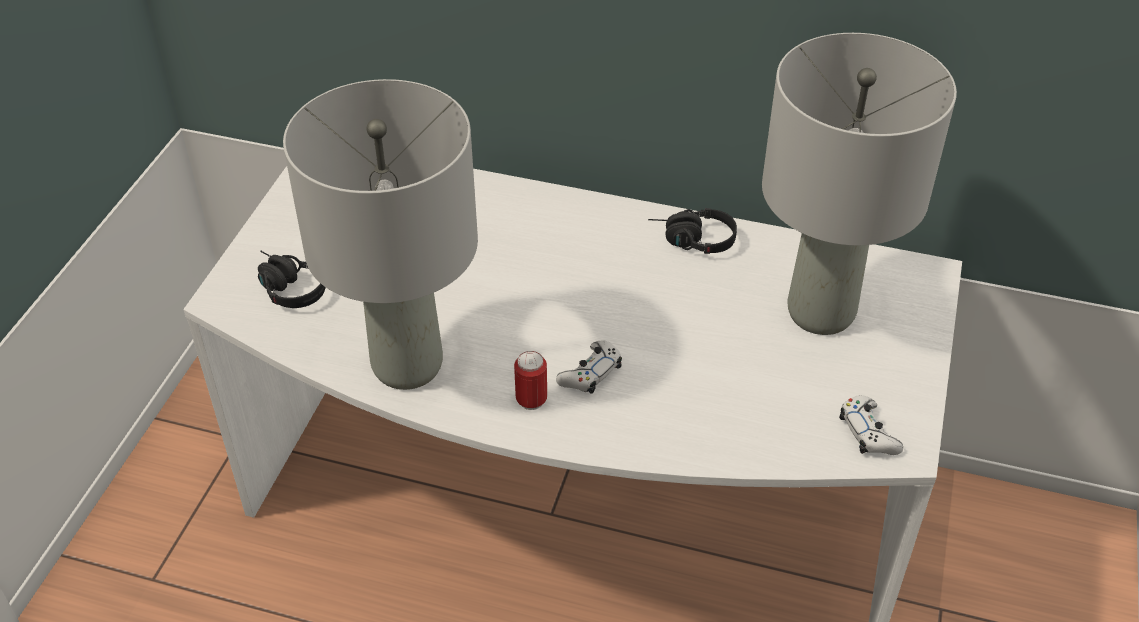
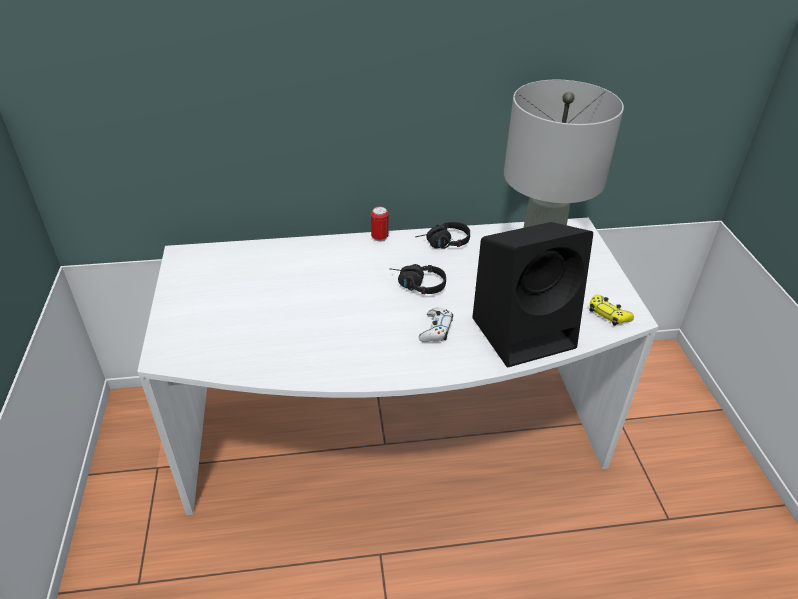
camera: 25 degrees left, 5 degrees down
(286, 288) = (205, 337): black headphones -> black headphones (416, 285)
(406, 366) = (318, 360): grey table lamp -> none
(531, 400) = (411, 356): can -> can (379, 237)
(718, 417) = (525, 331): none -> black speaker
(868, 433) = (608, 314): white game controller -> yellow game controller

